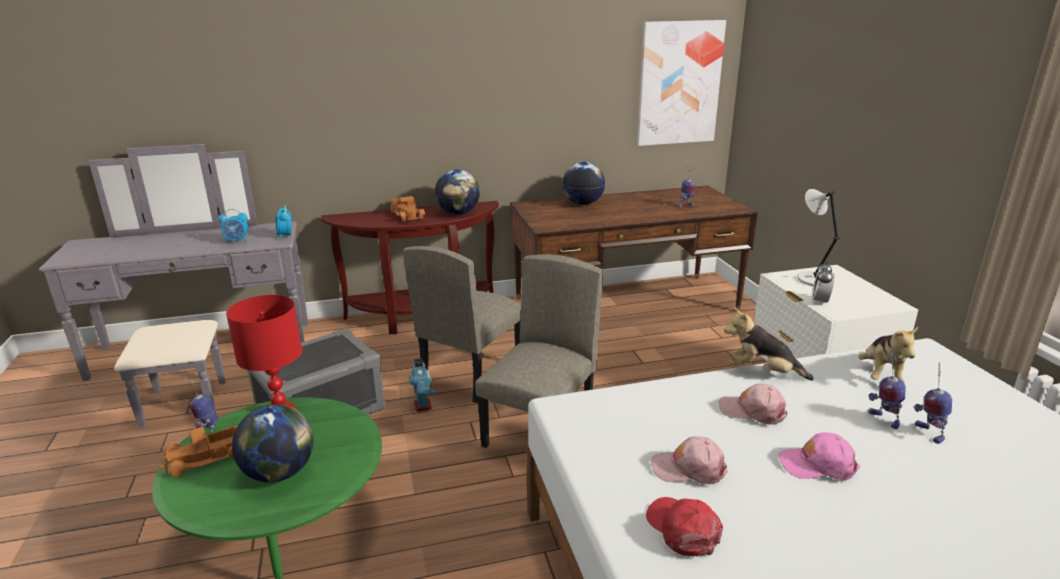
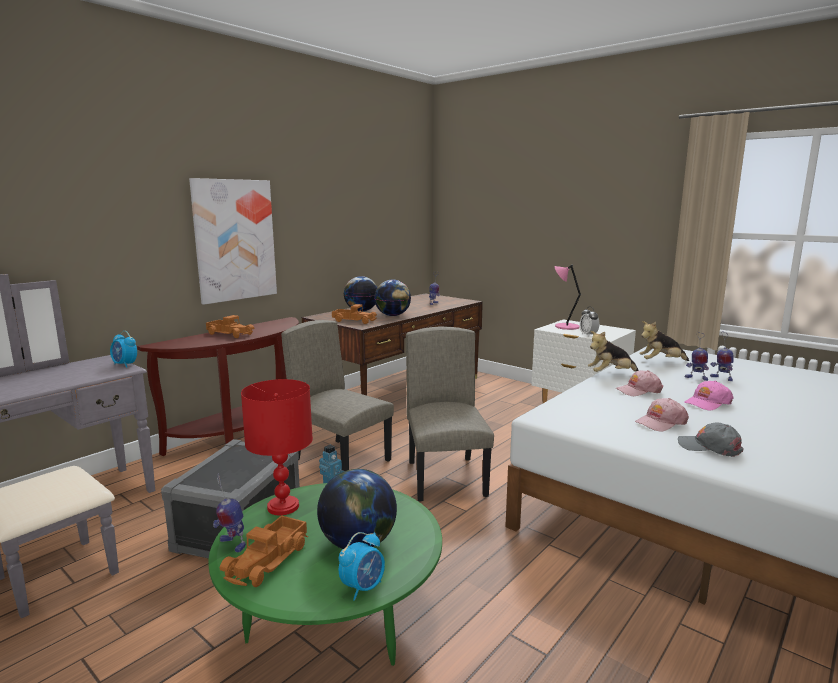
camera: 35 degrees left, 10 degrees down
(237, 241) = (71, 377): alarm clock -> alarm clock (363, 587)
(458, 213) = (275, 327): globe -> globe (393, 315)
(471, 373) = (342, 460): beige chair -> beige chair turned 135 degrees clockwise
(550, 218) = (354, 321): none -> toy truck
(679, 83) = (403, 217): picture -> picture (235, 240)
(682, 529) = (709, 447): red cap -> grey cap
(813, 279) = (565, 327): grey table lamp -> pink table lamp
(880, 375) = (661, 362): plush toy -> plush toy turned 105 degrees clockwise

